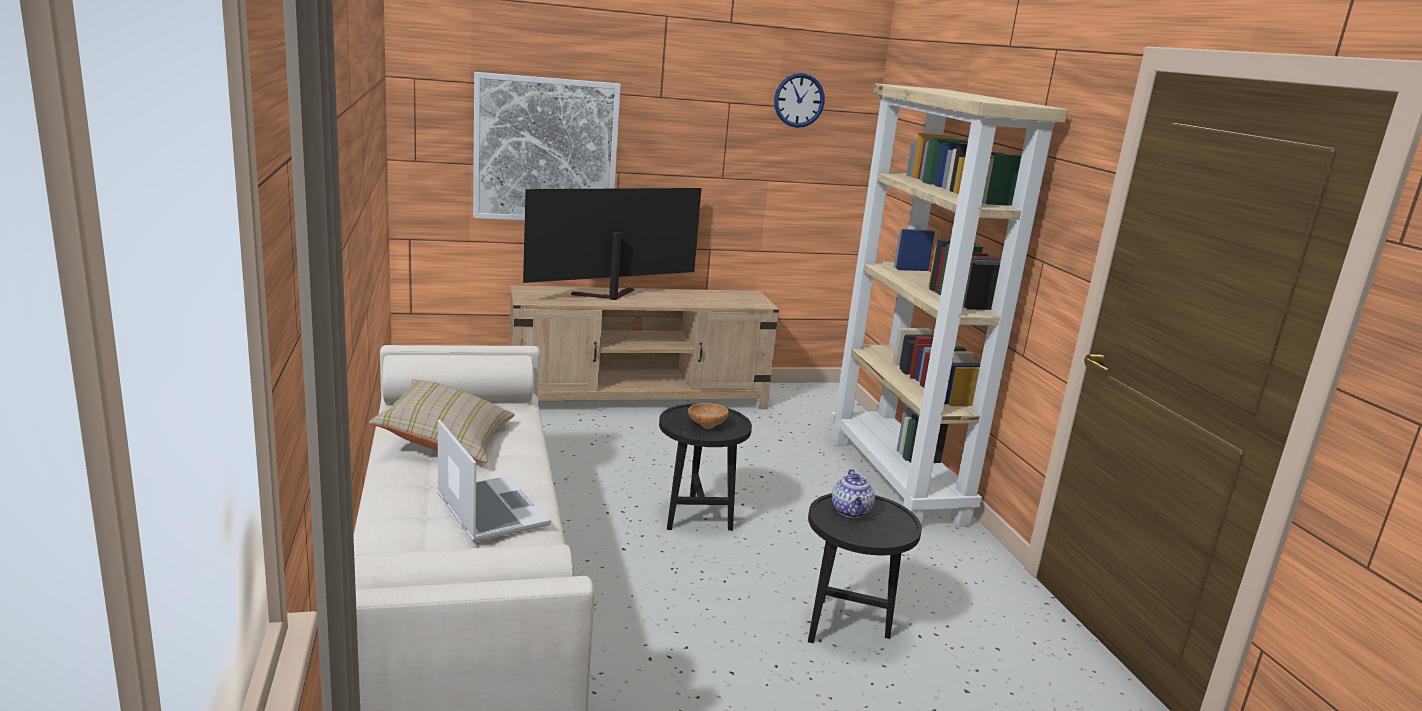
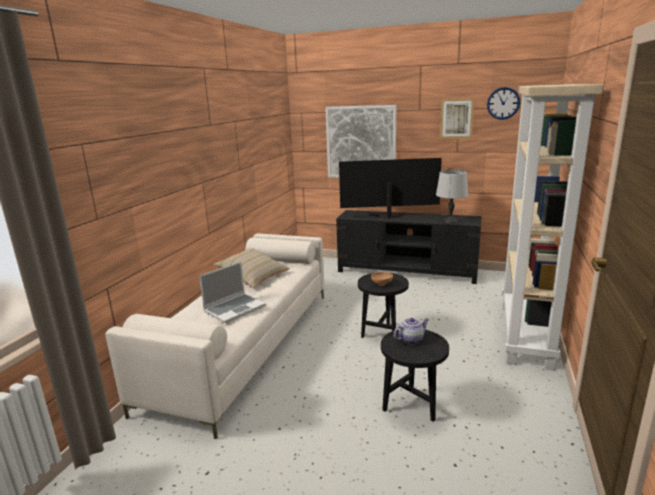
camera: 35 degrees right, 0 degrees up
(489, 511) = (235, 308): laptop -> laptop turned 45 degrees clockwise
(639, 398) = (407, 271): beige tv stand -> black tv stand
(724, 302) = (450, 221): none -> grey table lamp
(725, 119) = (456, 118): none -> picture
(851, 512) = (411, 339): teapot -> teapot turned 150 degrees counterclockwise

